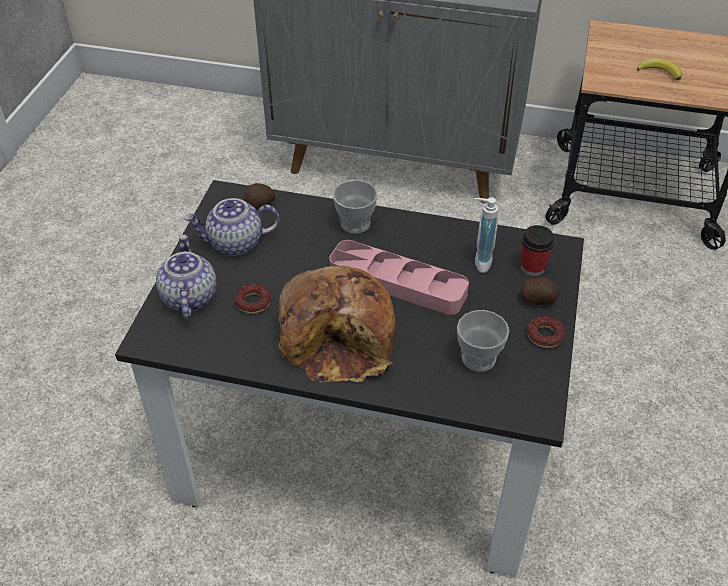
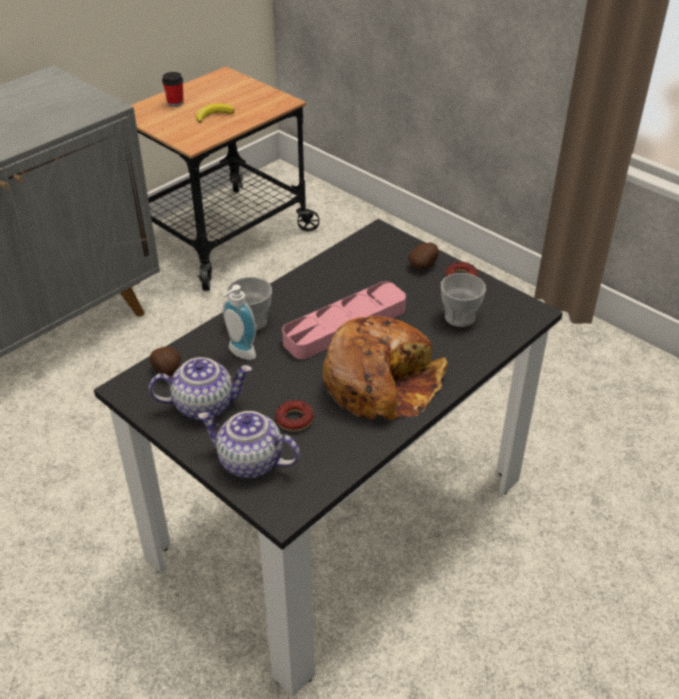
camera: 60 degrees left, 5 degrees down
(235, 243) = (204, 405): teapot -> teapot turned 120 degrees counterclockwise
(479, 261) = (358, 275): soap dispenser -> soap dispenser (239, 354)
(532, 267) = (388, 253): cup -> cup (175, 103)

